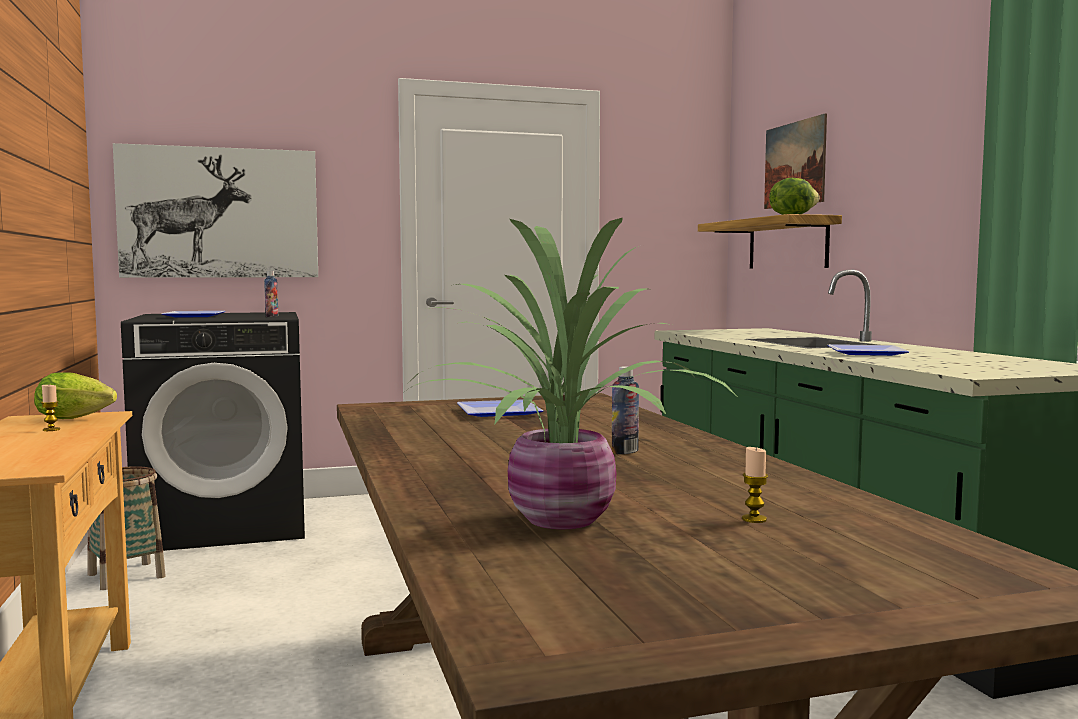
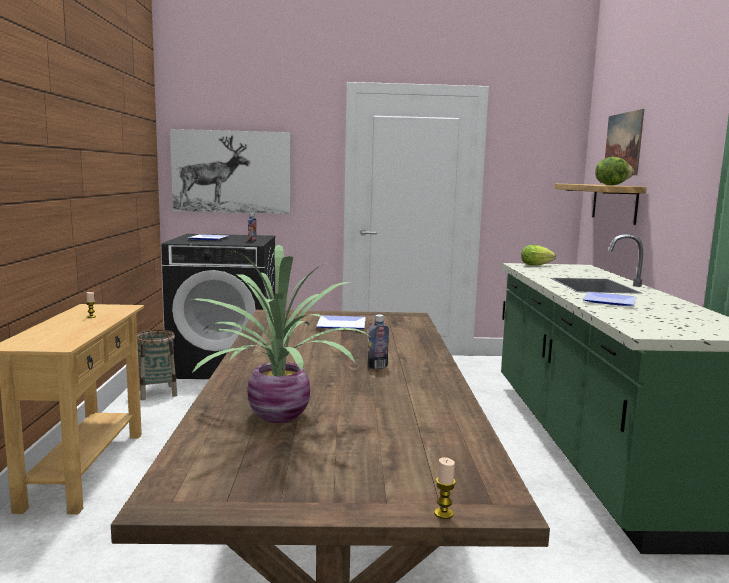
camera: 15 degrees right, 5 degrees up
(78, 418) = (111, 309): lettuce -> lettuce (537, 265)
(754, 519) = (386, 429): candle -> candle (444, 513)

